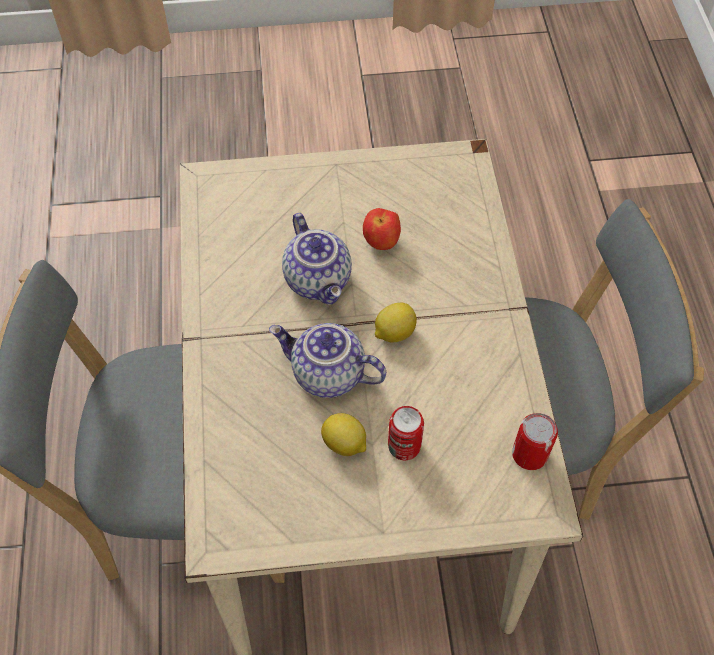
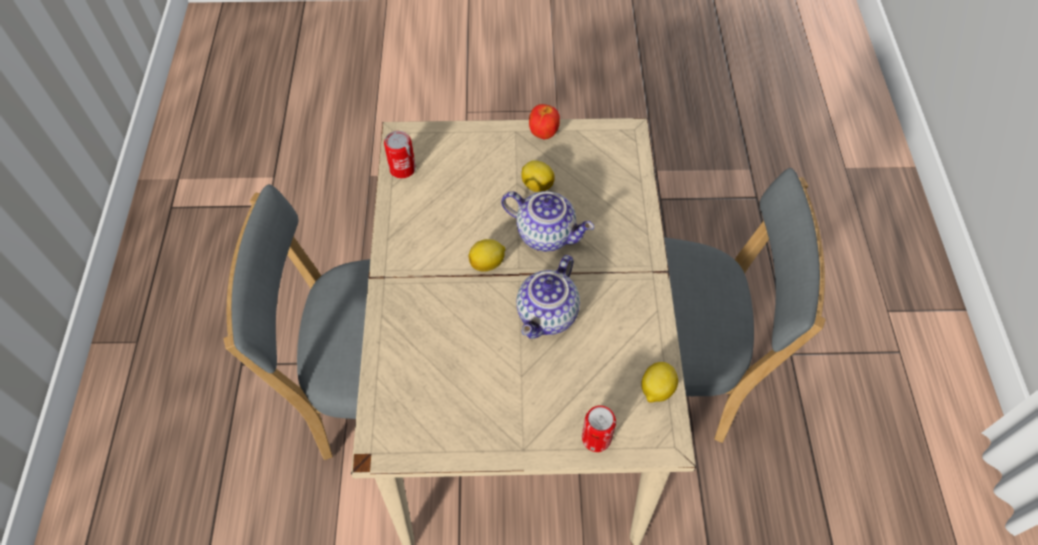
camera: 175 degrees left, 0 degrees up
(209, 219) = (656, 389): none -> lemon
(319, 280) = (548, 315): teapot -> teapot turned 135 degrees counterclockwise
(381, 243) = (486, 349): apple -> apple (543, 133)
(404, 446) = (493, 180): can -> can (596, 438)

